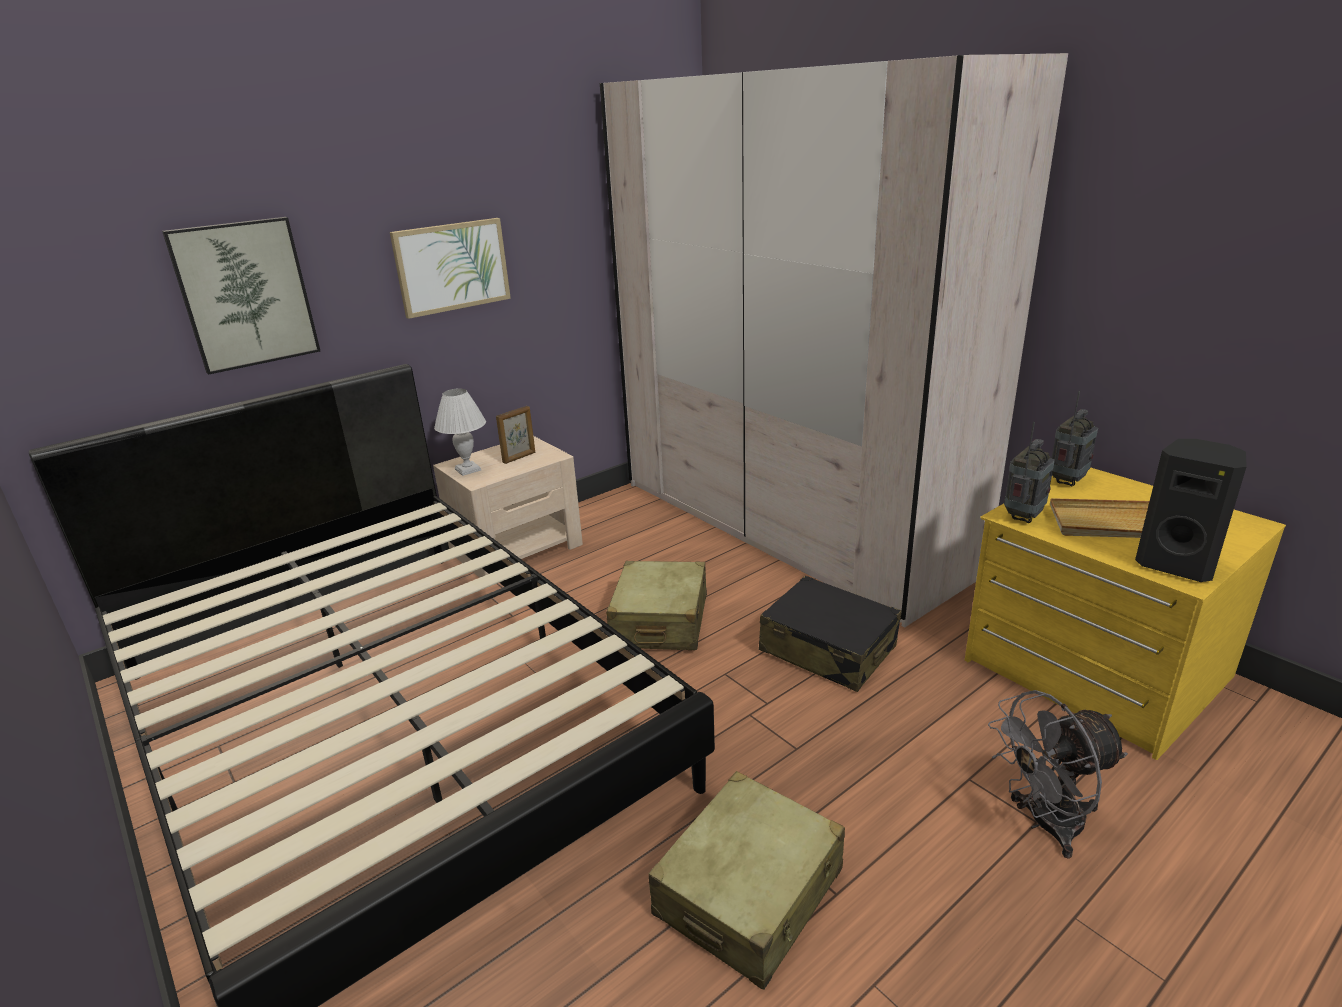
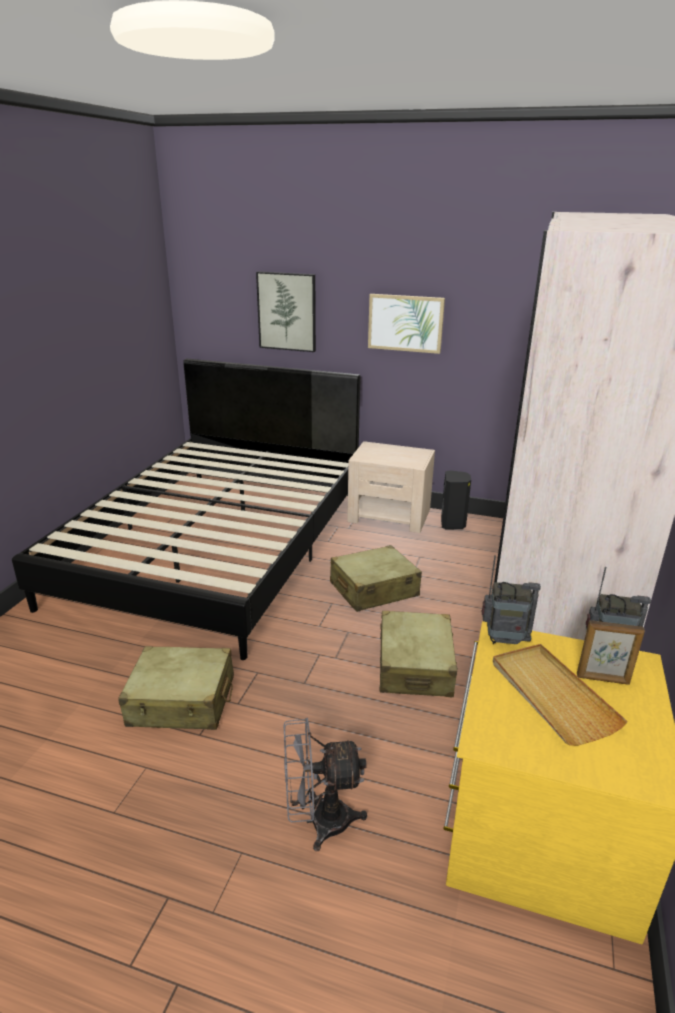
camera: 55 degrees right, 0 degrees up
(467, 470) = (368, 451): white table lamp -> none
(519, 457) = (401, 457): picture frame -> picture frame (603, 679)
(827, 649) = (415, 666): black suitcase -> beige suitcase
(1044, 824) = (319, 821): grey fan -> grey fan turned 45 degrees counterclockwise
(1176, 564) = (506, 734): black speaker -> black speaker (453, 524)

